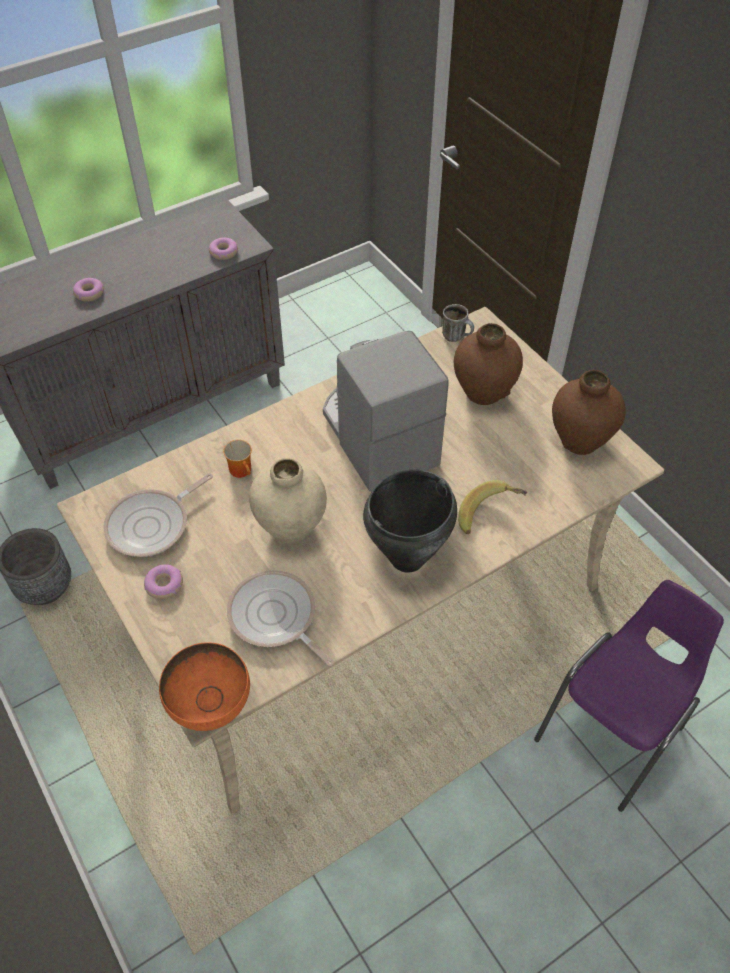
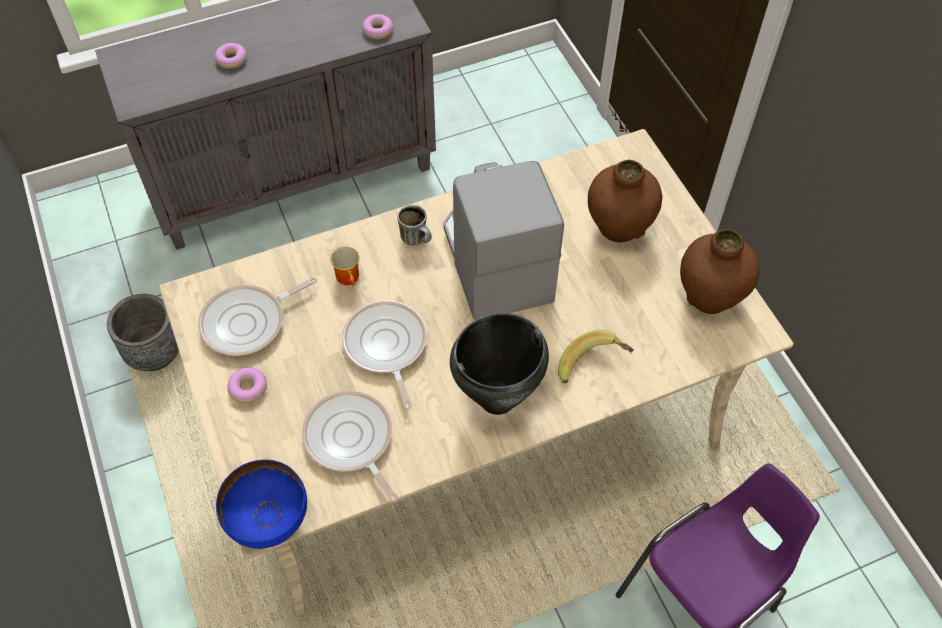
camera: 10 degrees right, 5 degrees up
(210, 705) = (268, 520): orange bowl -> blue bowl
(291, 527) = (386, 347): beige vase -> frying pan
(457, 337) = (605, 160): mug -> mug (417, 239)

